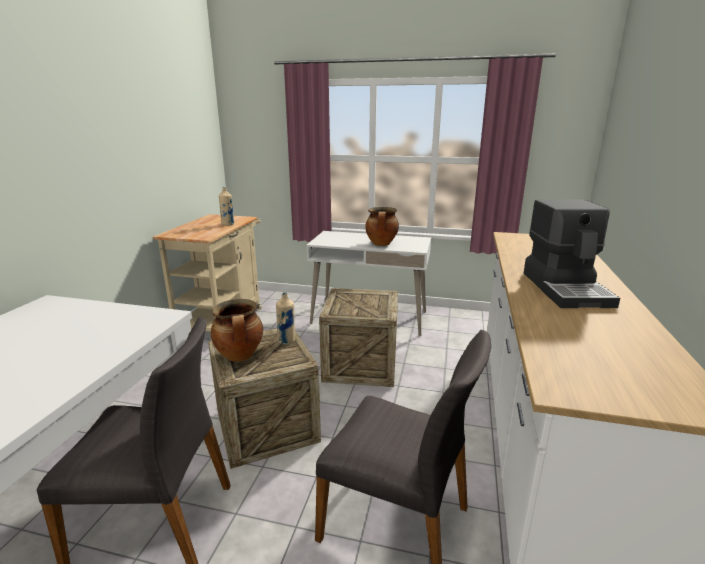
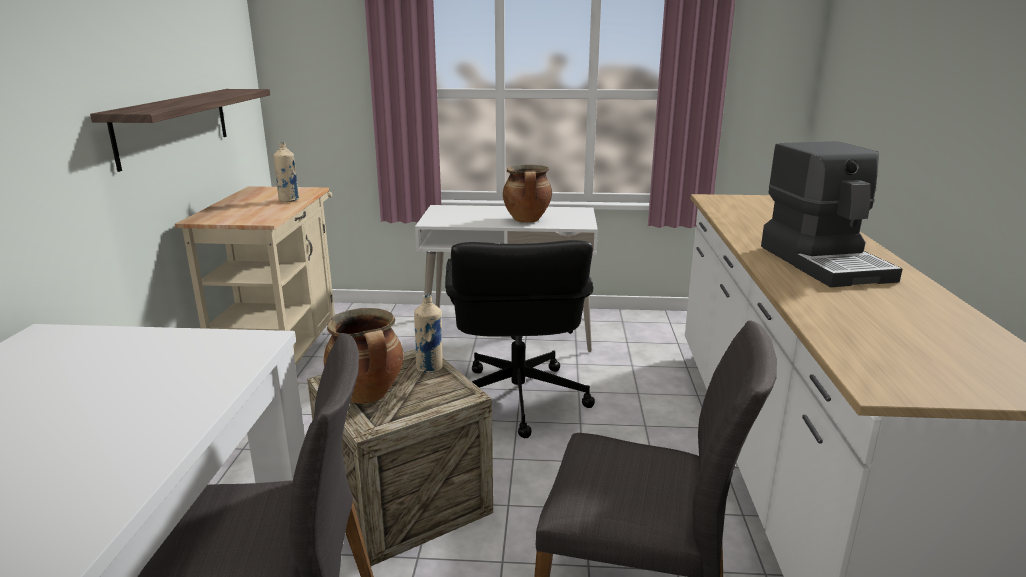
camera: 10 degrees left, 0 degrees up
(156, 175) = (174, 125): none -> shelf
(360, 365) = (517, 399): crate -> black office chair

